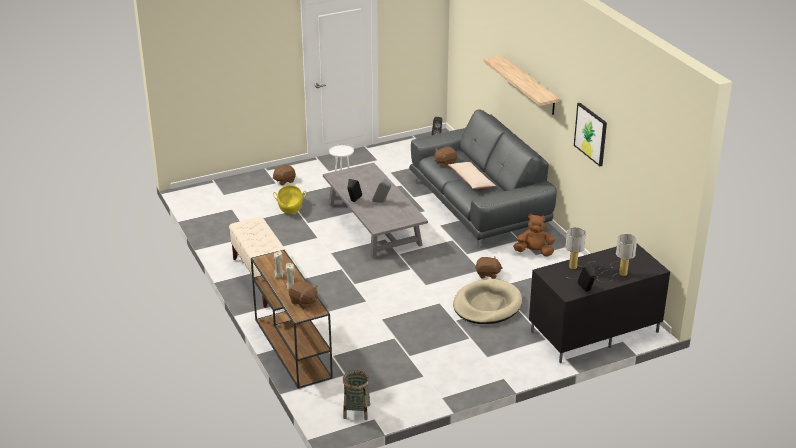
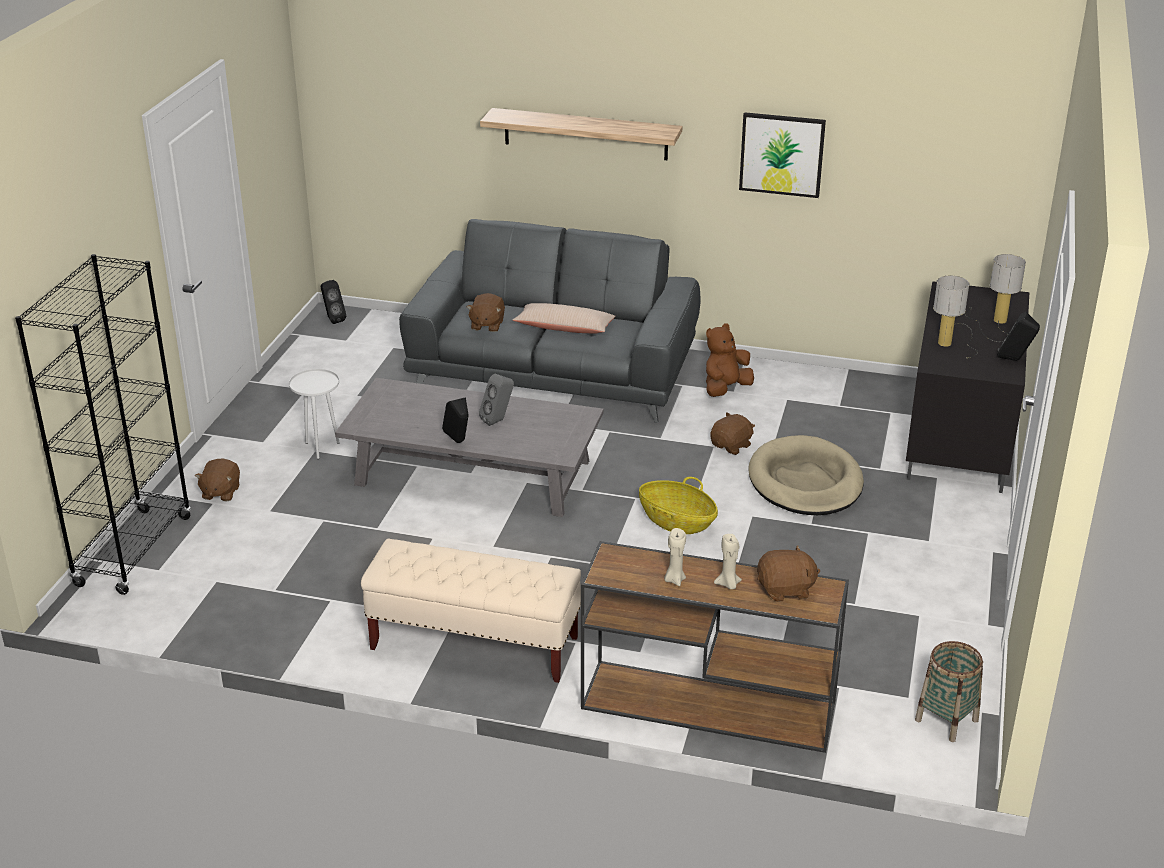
camera: 50 degrees left, 0 degrees up
(227, 184) = (134, 551): none -> black bookcase
(290, 207) = (306, 522): basket -> basket (677, 521)

